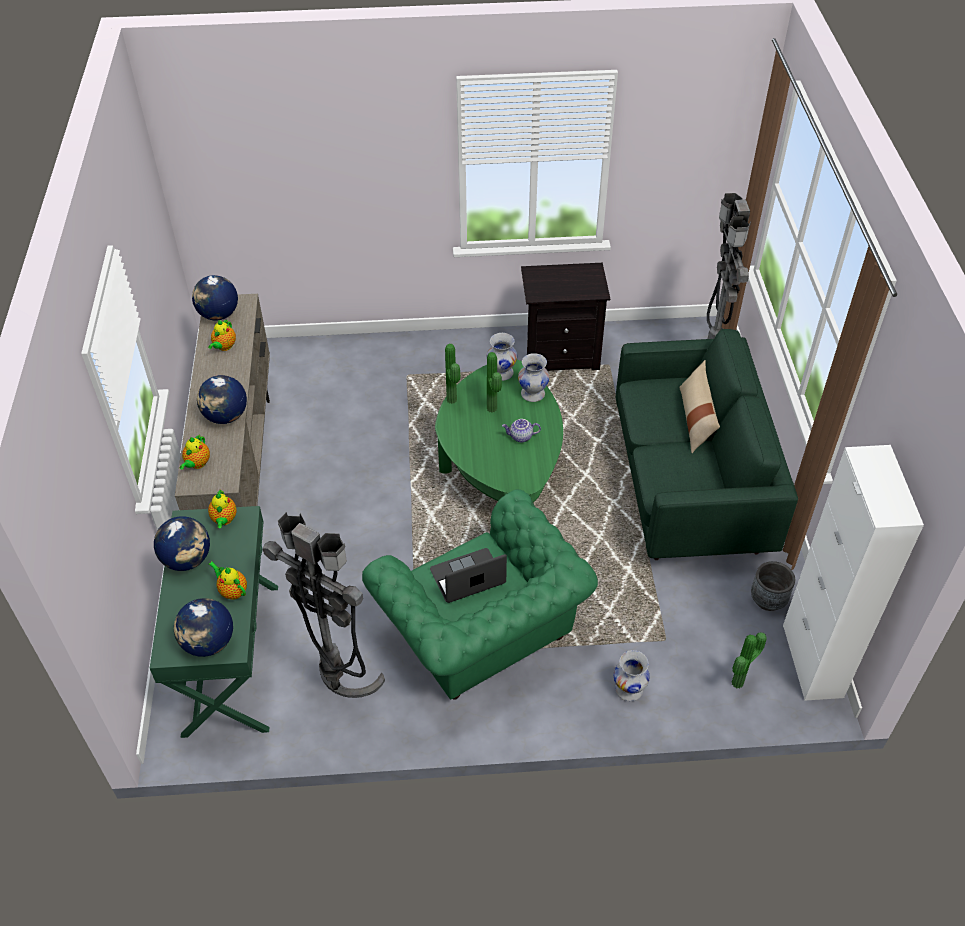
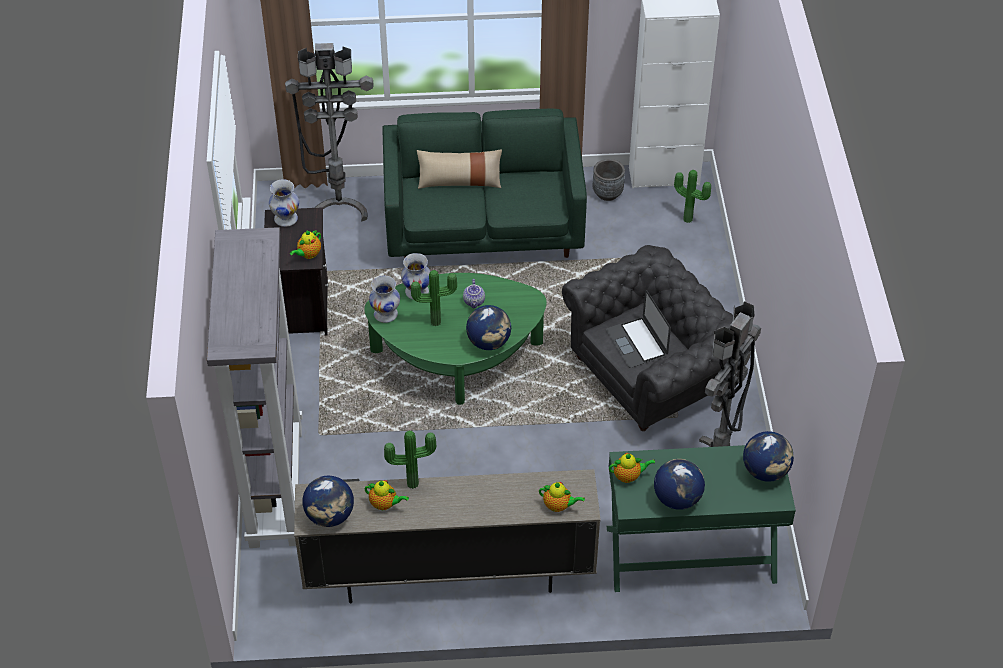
camera: 90 degrees left, 0 degrees up
(226, 416) = (492, 490): globe -> globe (489, 342)
(232, 591) = (709, 461): teapot -> teapot (308, 254)
(353, 351) = (274, 485): none -> grey bookcase
(453, 399) = (421, 350): potted plant -> potted plant (412, 482)
(482, 635) = (653, 372): green armchair -> grey armchair
(628, 689) = (699, 282): white vase -> white vase (286, 219)

